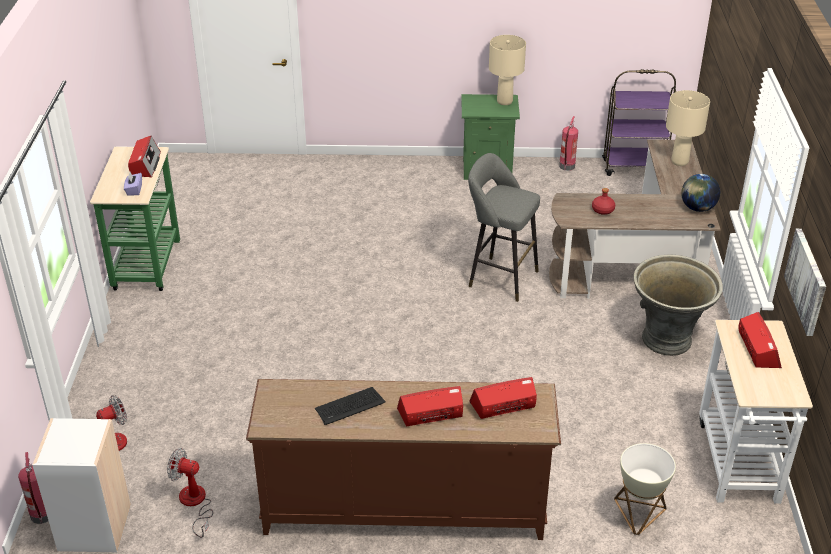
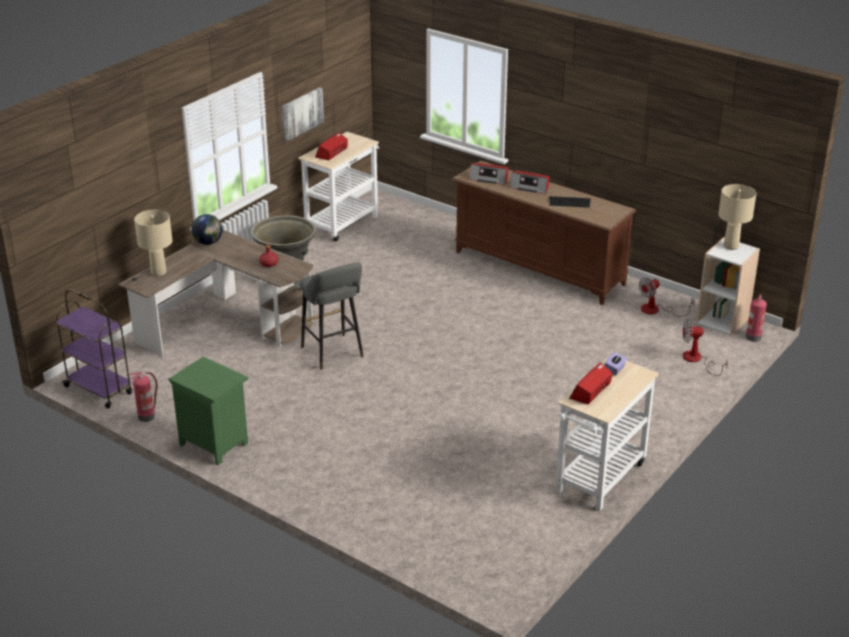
camera: 145 degrees left, 5 degrees down
(147, 264) = (600, 478): green cart -> white cart
(194, 503) = (656, 310): fan -> fan turned 90 degrees clockwise
(505, 101) = (190, 375): beige table lamp -> beige table lamp (730, 246)
(638, 515) = (422, 226): planter -> none

